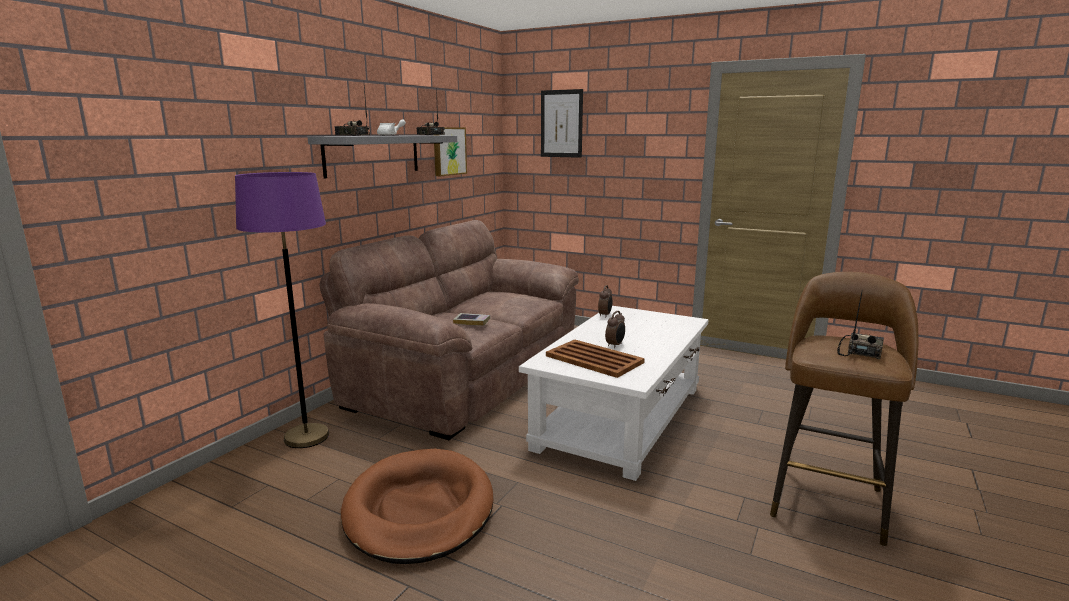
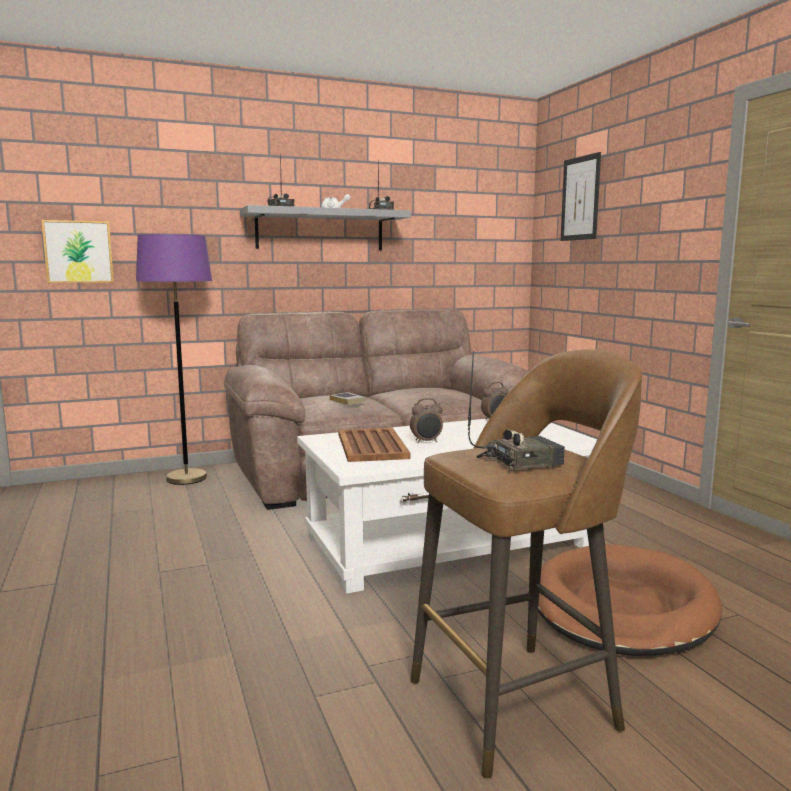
camera: 40 degrees right, 5 degrees down
(419, 510) = (153, 544): brown dog bed -> brown dog bed (622, 606)
(448, 151) = (433, 232): picture -> picture (79, 252)

